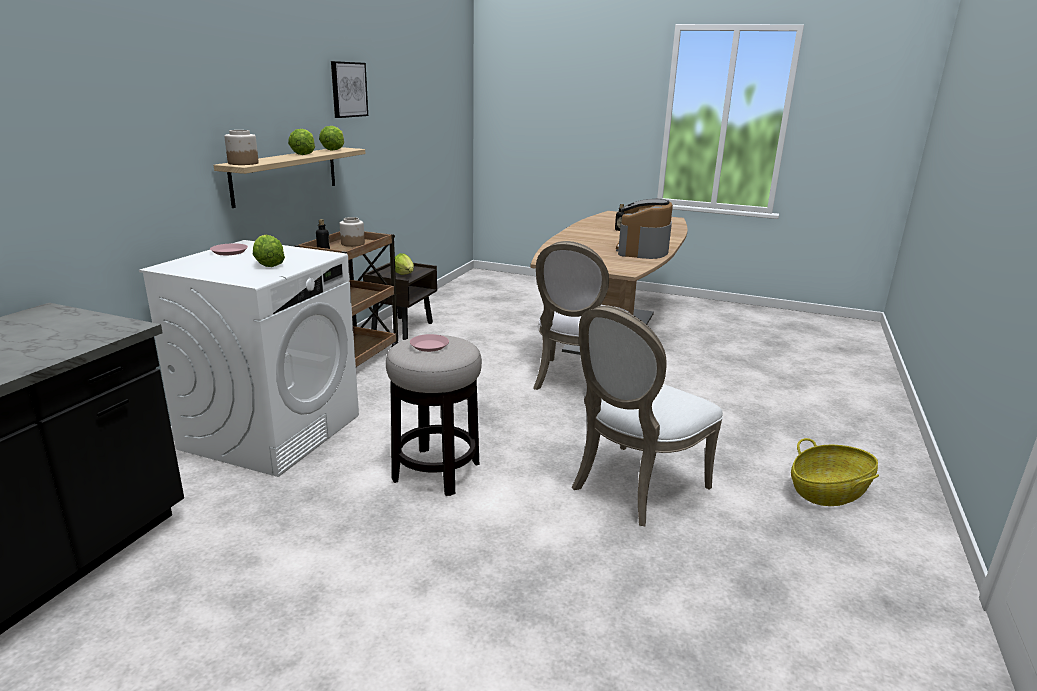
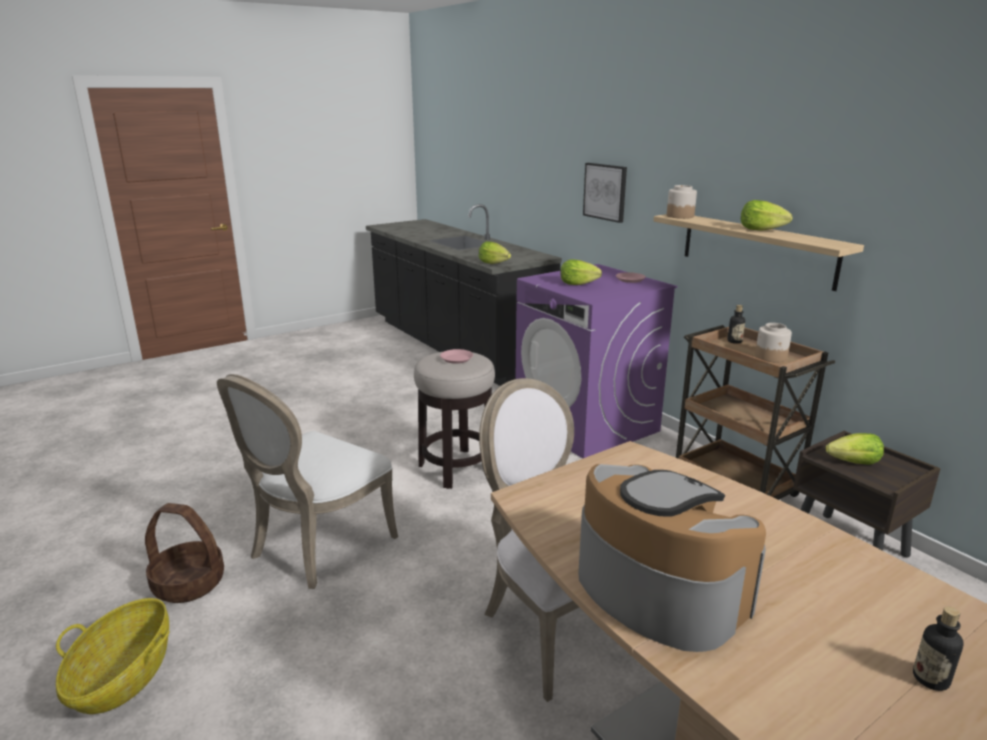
camera: 125 degrees right, 0 degrees up
(272, 431) = (587, 424): white washing machine -> purple washing machine
(333, 149) = (817, 240): lettuce -> lettuce (493, 263)
(348, 89) = (914, 167): picture -> picture (605, 192)
(633, 487) = (317, 547): white chair -> white chair turned 135 degrees counterclockwise
(755, 524) = (188, 584): none -> basket

